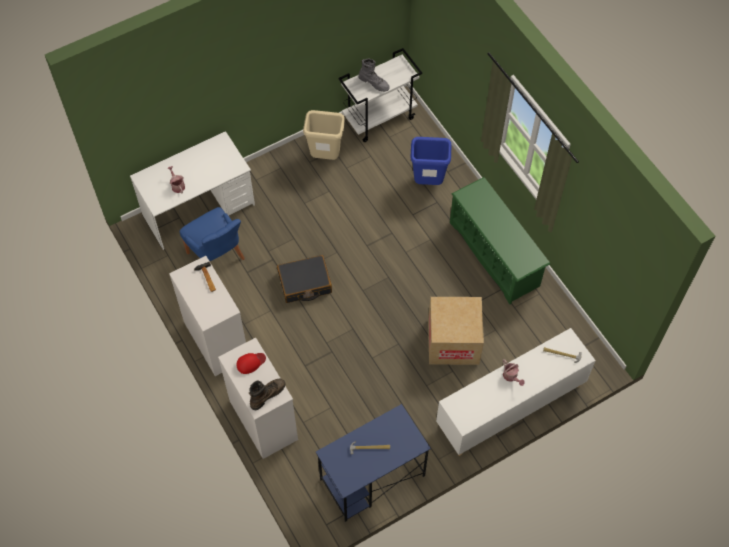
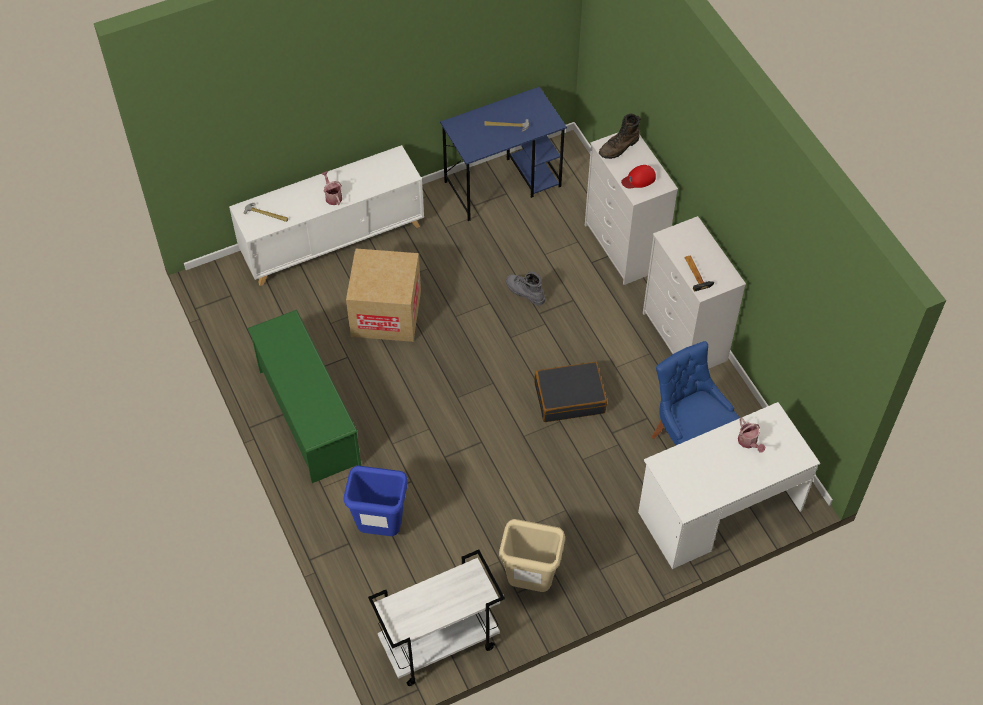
camera: 175 degrees left, 5 degrees down
(374, 83) = (447, 595): grey boot -> grey boot (524, 292)

